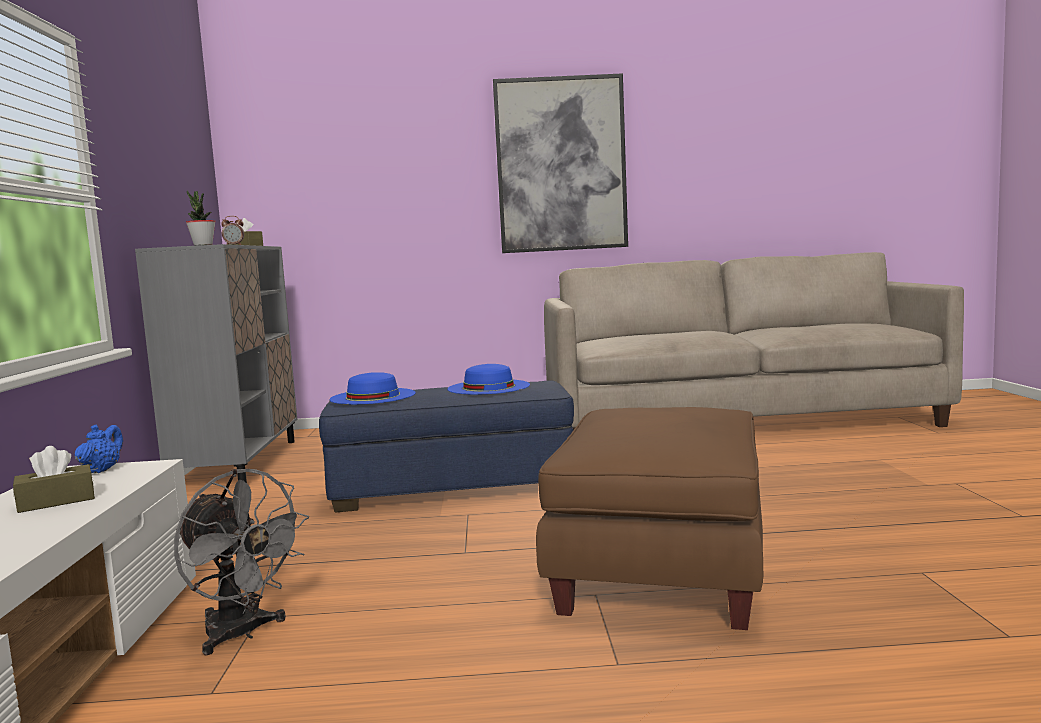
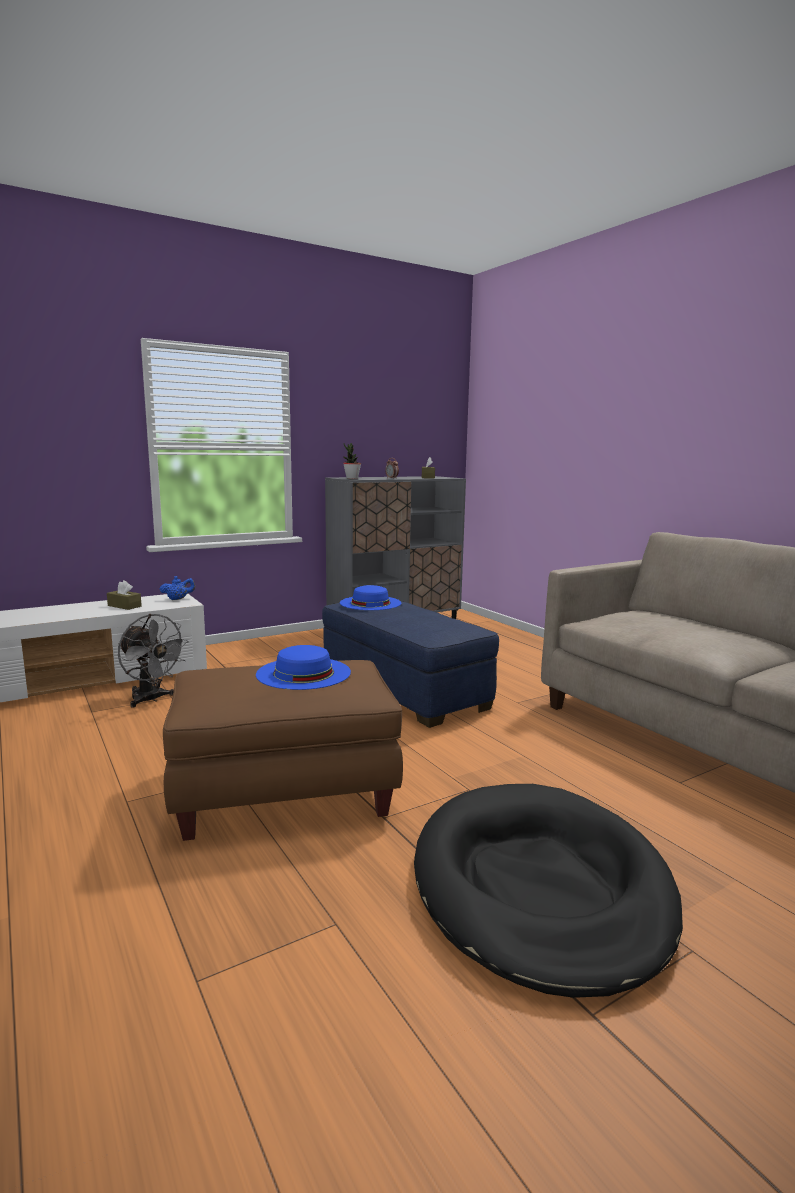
camera: 60 degrees right, 5 degrees up
(242, 634) = (151, 699): grey fan -> grey fan turned 60 degrees counterclockwise
(488, 387) = (427, 621): blue hat -> blue hat (303, 673)
(561, 165) = (700, 415): picture -> none
(879, 503) = (540, 887): none -> black dog bed

